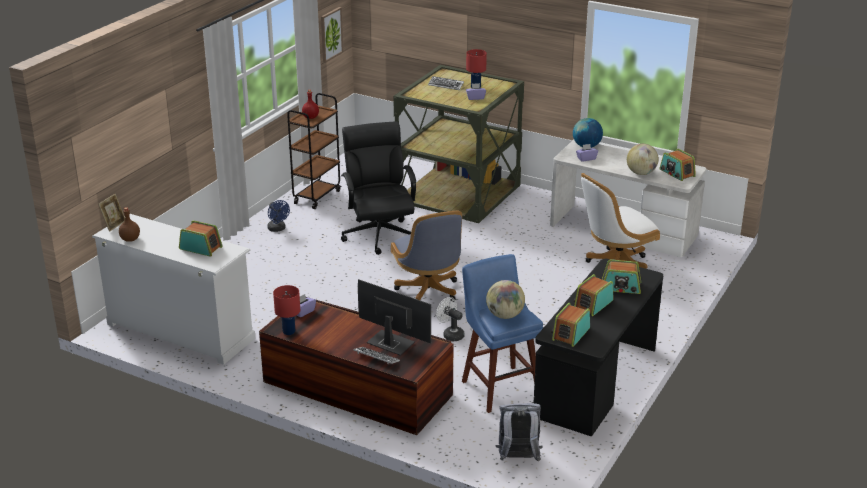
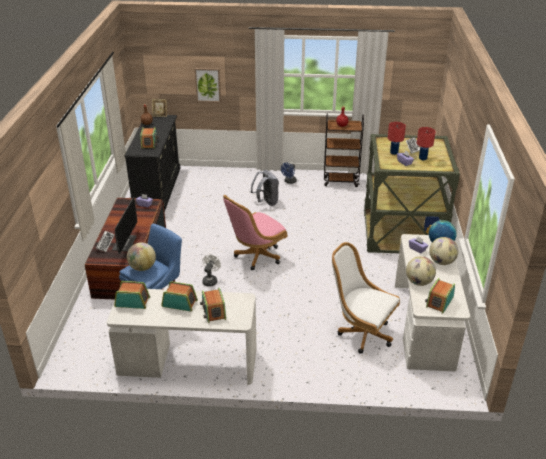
camera: 65 degrees right, 5 degrees up
(180, 331) = (157, 188): white cabinet -> black cabinet
(289, 332) = (120, 206): red table lamp -> red table lamp (394, 153)
(331, 34) = (411, 83): picture -> picture (208, 85)
(379, 235) = (313, 218): black office chair -> none
(430, 294) = (255, 258): blue office chair -> pink office chair
(518, 458) = (80, 347): grey backpack -> grey backpack (266, 202)
(596, 382) = (188, 362): black desk -> white desk
(616, 154) = (441, 262): none -> globe

